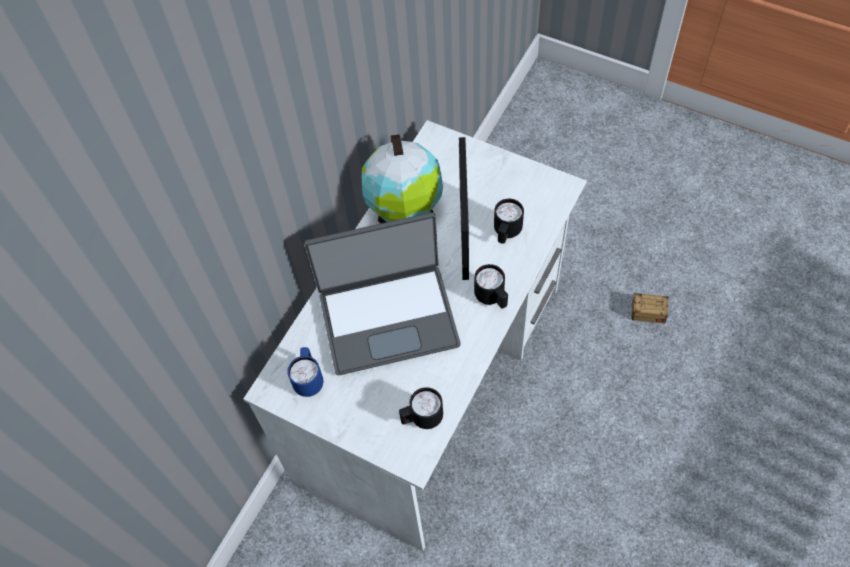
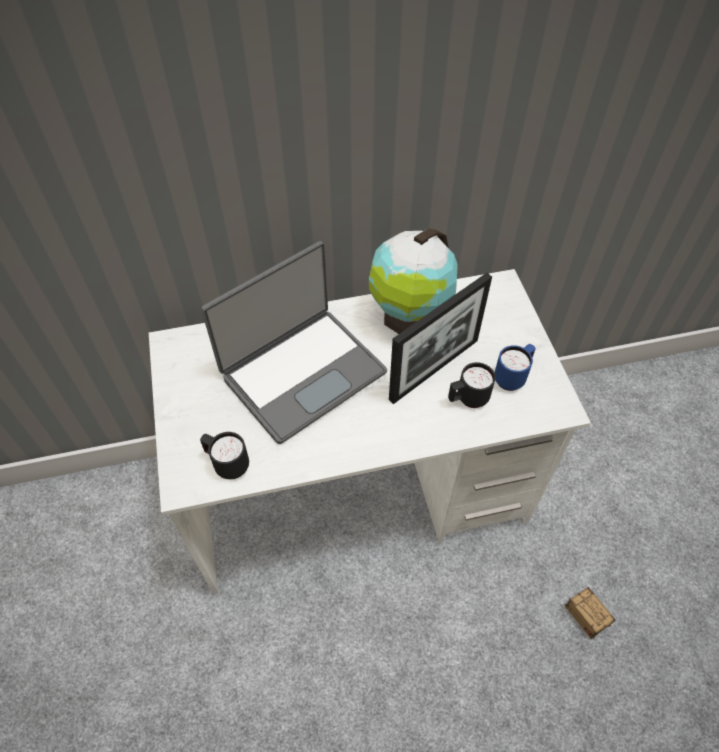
camera: 45 degrees right, 5 degrees down
(309, 380) = (198, 361): blue mug -> blue mug (512, 377)
(388, 317) = (302, 373): laptop -> laptop turned 75 degrees counterclockwise
(492, 298) = (392, 434): black mug -> none

